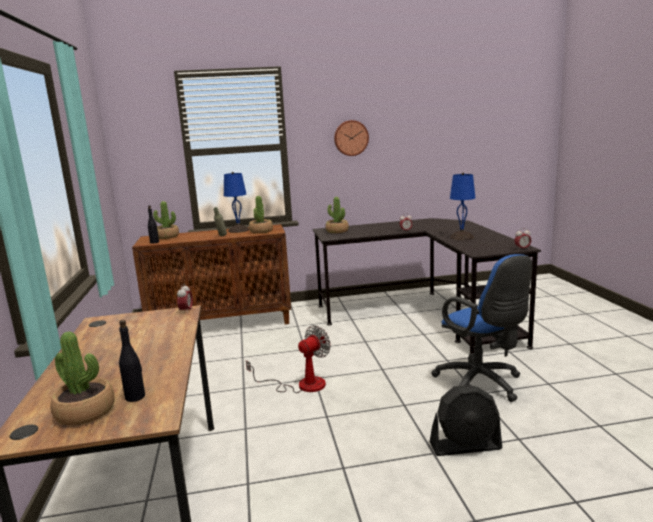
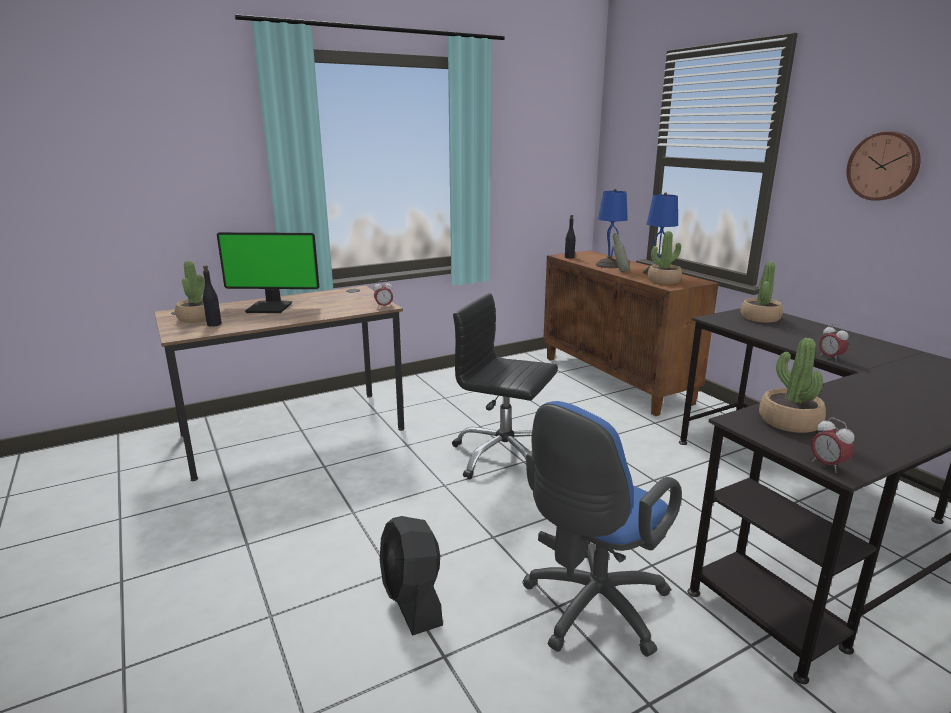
camera: 70 degrees right, 5 degrees up
(103, 365) = (270, 307): none -> monitor
(167, 237) = (596, 257): potted plant -> potted plant (789, 422)
(301, 385) = (504, 456): fan -> black office chair
(461, 237) = (854, 403): blue table lamp -> blue table lamp (609, 265)

